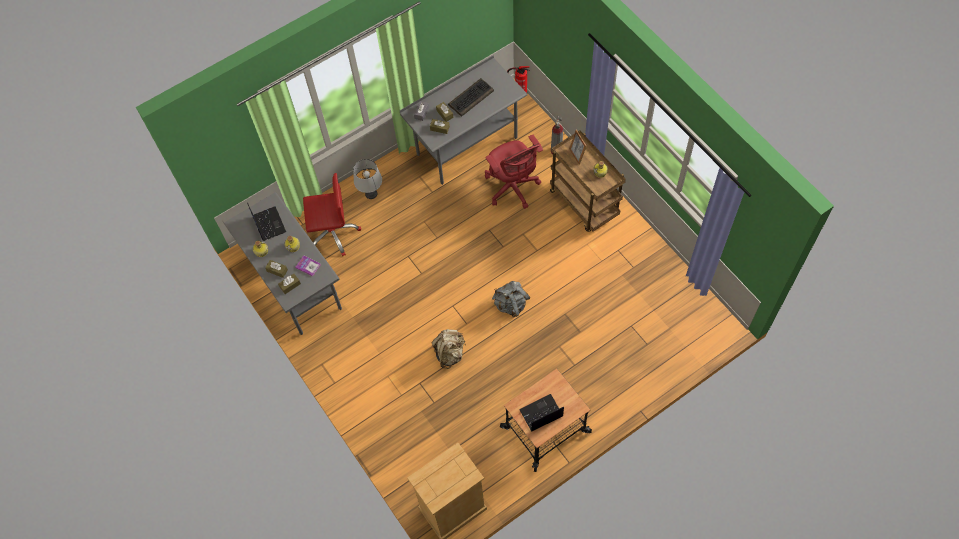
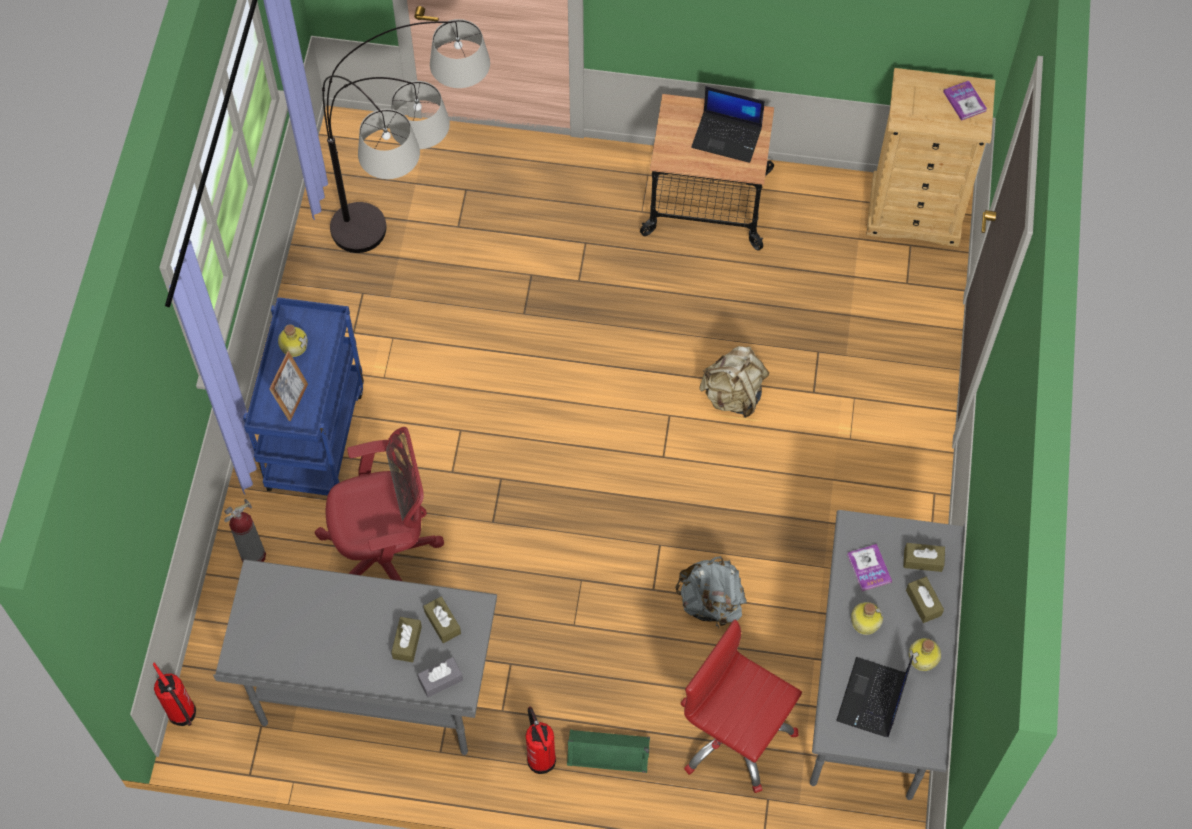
camera: 140 degrees left, 0 degrees up
(371, 194) = (608, 751): grey table lamp -> green speaker
(392, 174) = (541, 757): none -> fire extinguisher
(436, 488) = (964, 101): none -> book
(471, 97) = (334, 634): keyboard -> none
(511, 304) = (581, 387): grey backpack -> grey backpack (711, 602)
(513, 188) = (385, 556): red office chair -> red office chair turned 60 degrees clockwise
(585, 203) = (315, 436): brown cart -> blue cart
(630, 298) = (416, 259): none -> floor lamp

